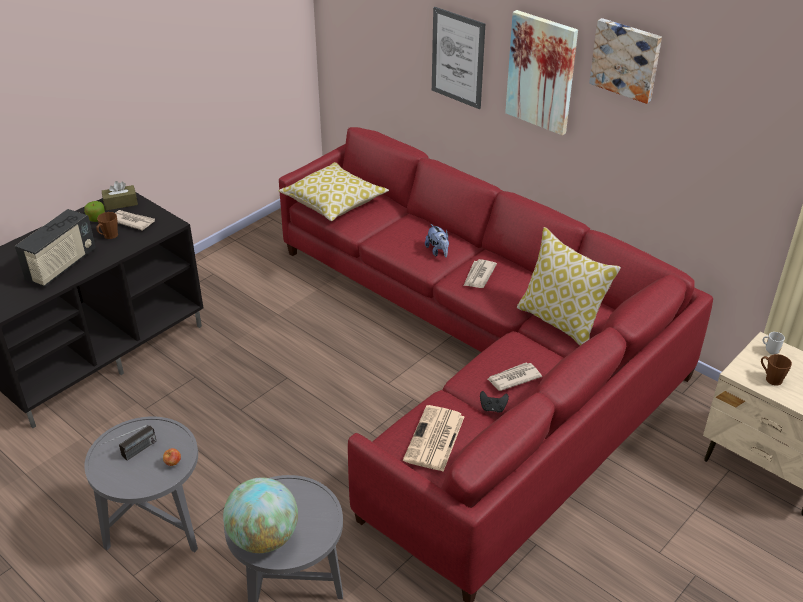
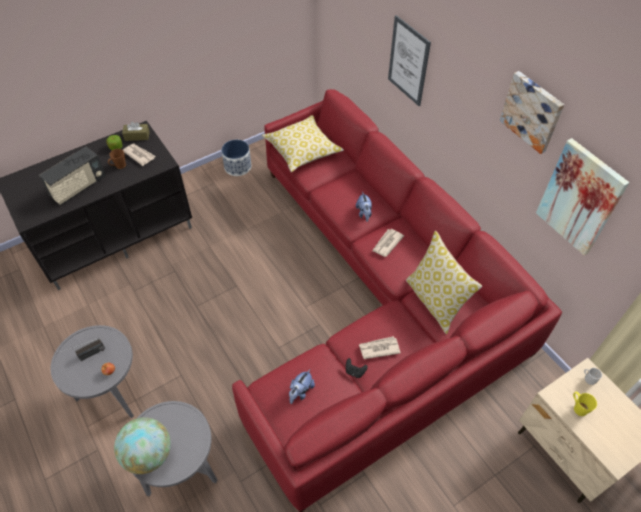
camera: 15 degrees right, 15 degrees up
(240, 252) = (237, 167): none -> planter
(434, 439) = (300, 392): newspaper -> plush toy
(541, 72) = (466, 96): picture -> picture (580, 197)
(770, 378) = (578, 407): brown mug -> yellow mug

